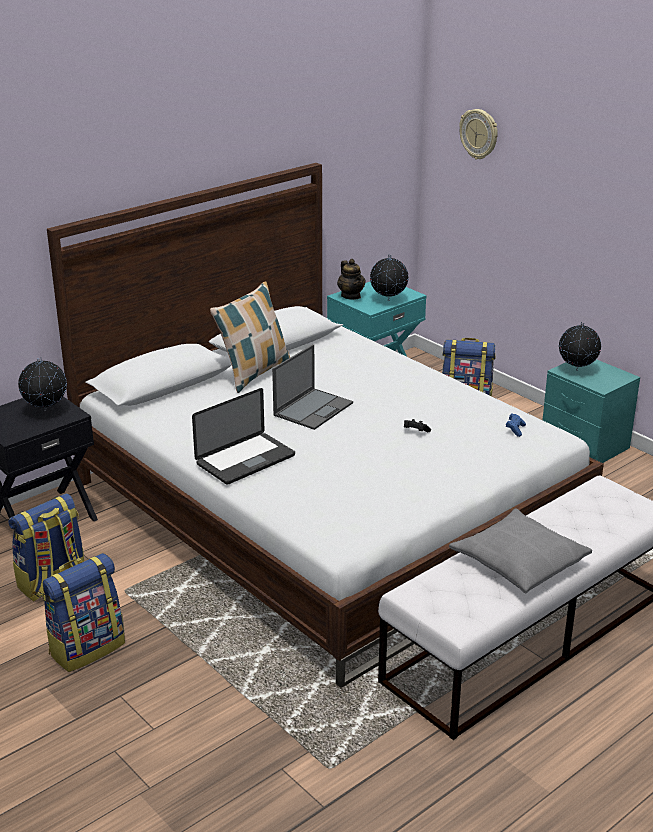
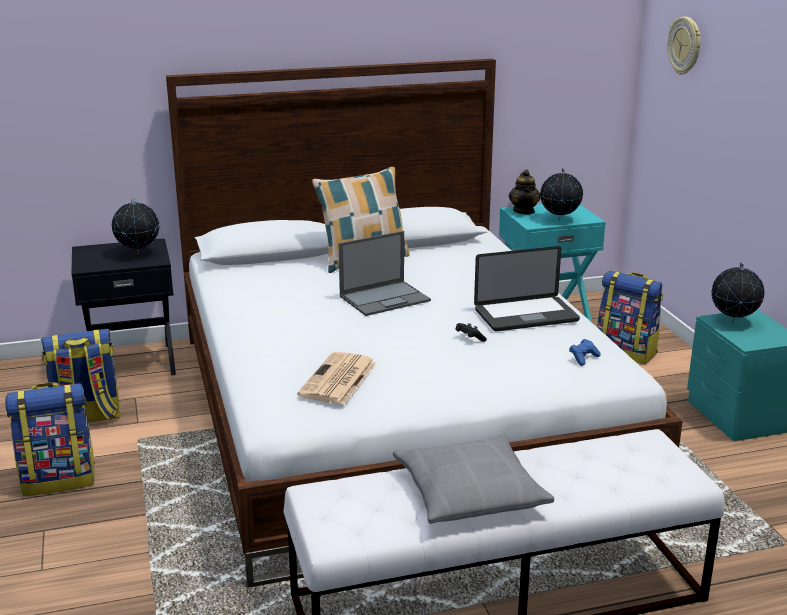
camera: 25 degrees right, 5 degrees down
(245, 460) = (270, 328): laptop -> laptop (526, 315)
(354, 495) = (338, 380): none -> newspaper

